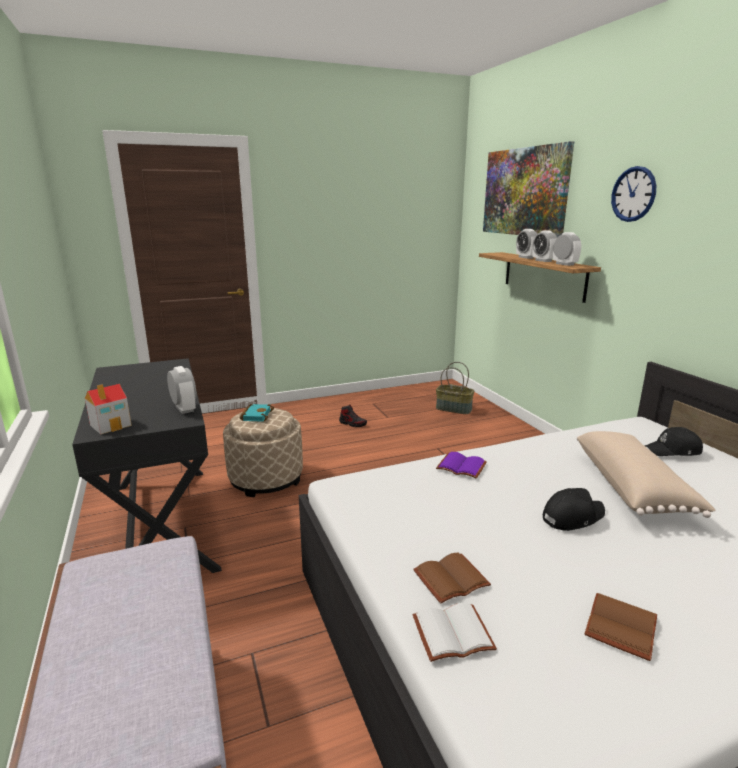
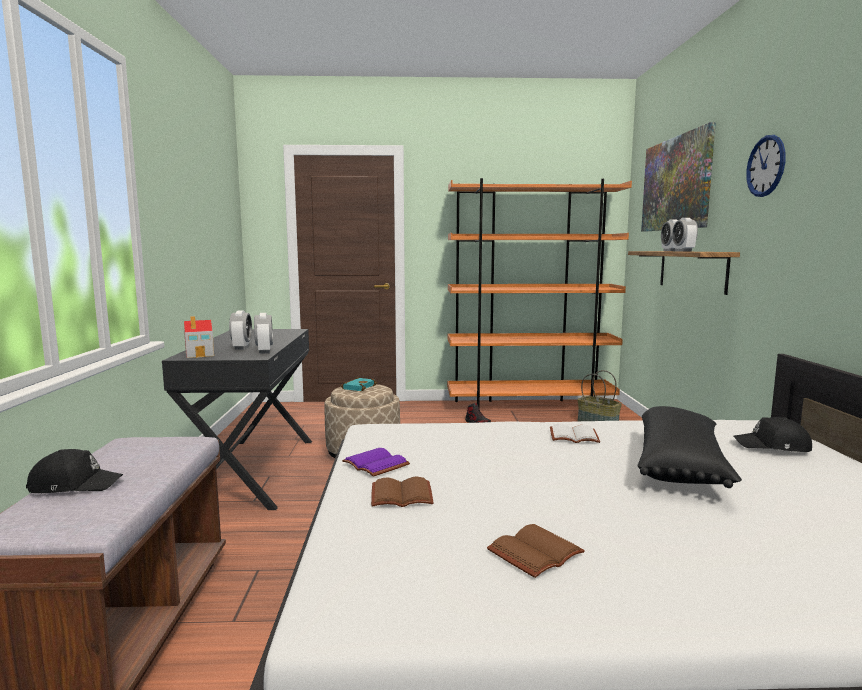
camera: 20 degrees right, 10 degrees down
(387, 396) = (530, 406): none -> orange bookcase
(452, 635) = (359, 526): white book -> white book (573, 436)
(462, 466) = (503, 430): purple book -> purple book (377, 464)
(564, 264) = (700, 251): alarm clock -> alarm clock (242, 348)
(572, 516) = (579, 476): black cap -> black cap (75, 485)
(633, 487) = (681, 466): beige pillow -> black pillow

